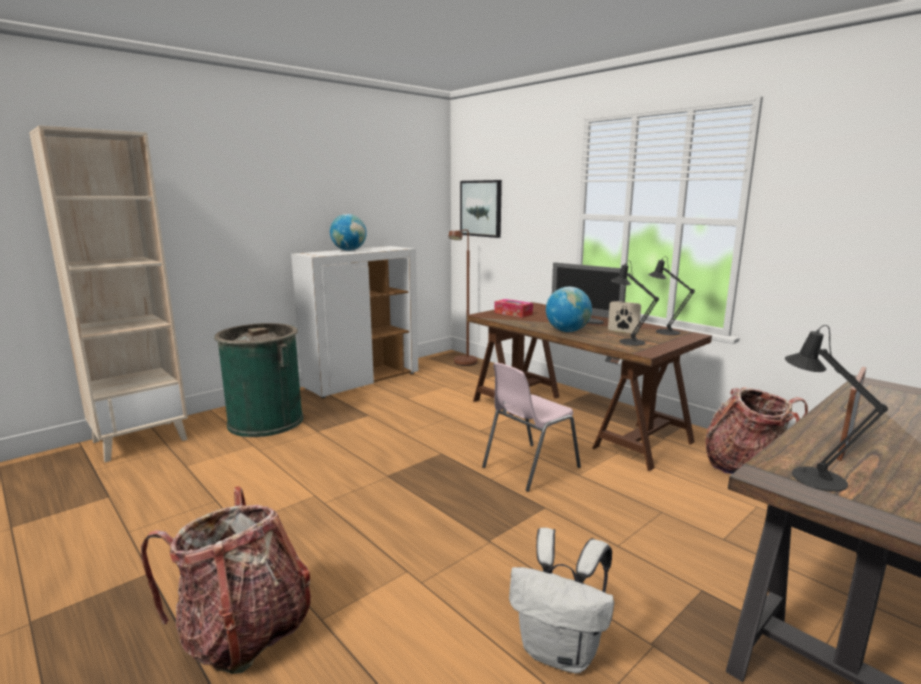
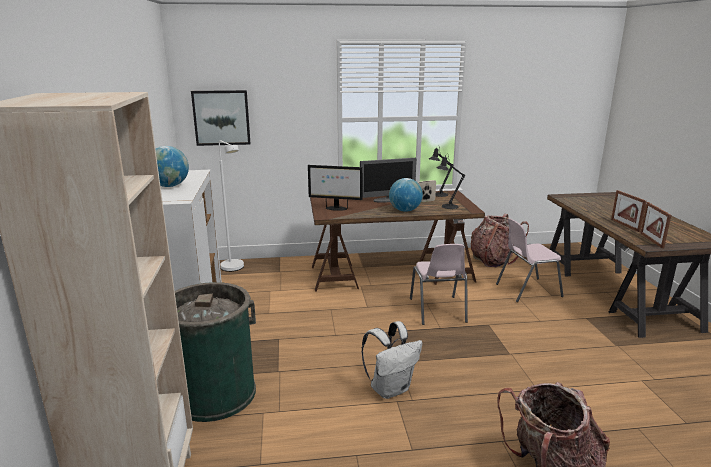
camera: 55 degrees left, 5 degrees up
(463, 364) = (234, 269): brown floor lamp -> white floor lamp
(513, 313) = (335, 208): tissue box -> monitor
(561, 651) = (612, 369): white backpack -> white backpack (390, 388)
(699, 513) = (527, 290): none -> pink chair
(811, 475) = (651, 240): black table lamp -> picture frame

